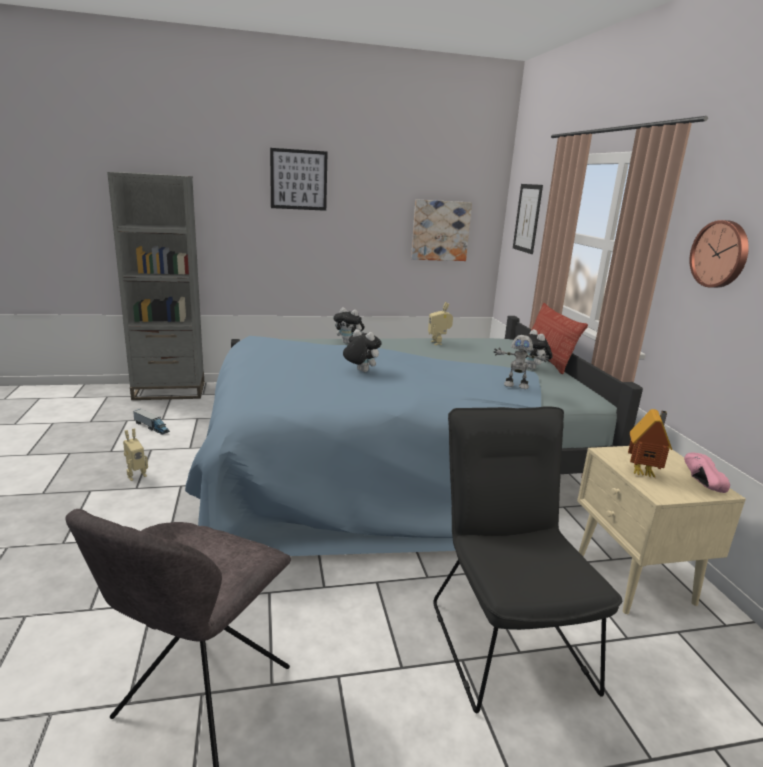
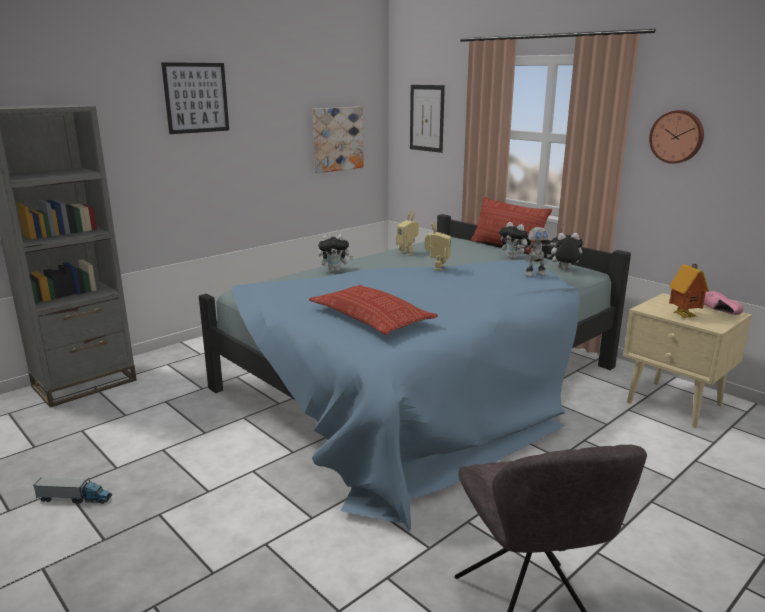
camera: 30 degrees left, 0 degrees up
(136, 475) = (188, 480): toy robot -> toy robot (436, 268)
(152, 427) = (126, 427): toy truck -> toy truck (75, 498)
(294, 382) = (371, 317): none -> pillow
(360, 371) = (405, 293): plush toy -> plush toy (564, 269)
(505, 636) = (654, 474): black chair -> none

